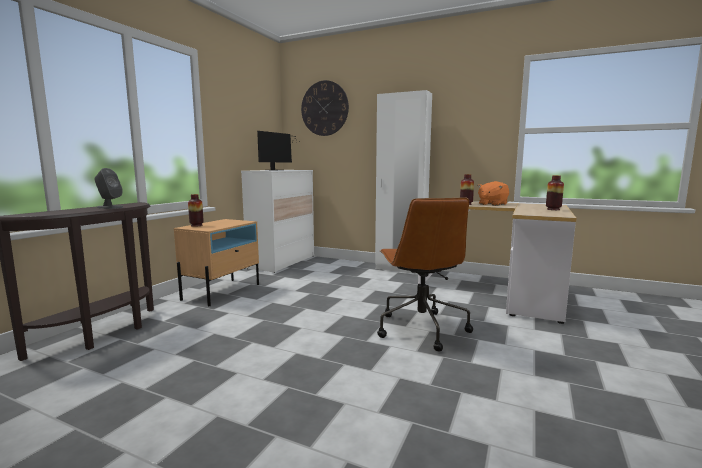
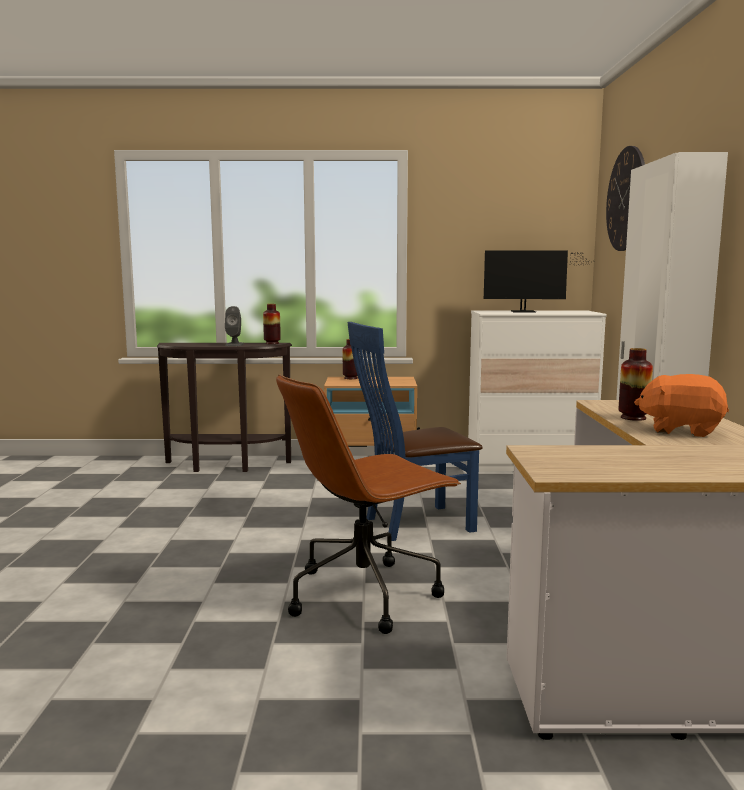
camera: 65 degrees right, 0 degrees up
(334, 300) = (412, 524): none -> blue chair
(553, 209) = (679, 468): vase -> vase (272, 343)

